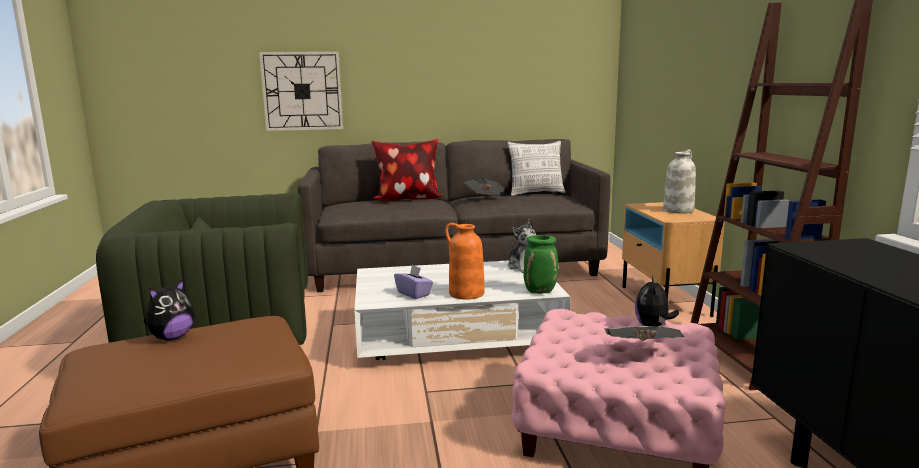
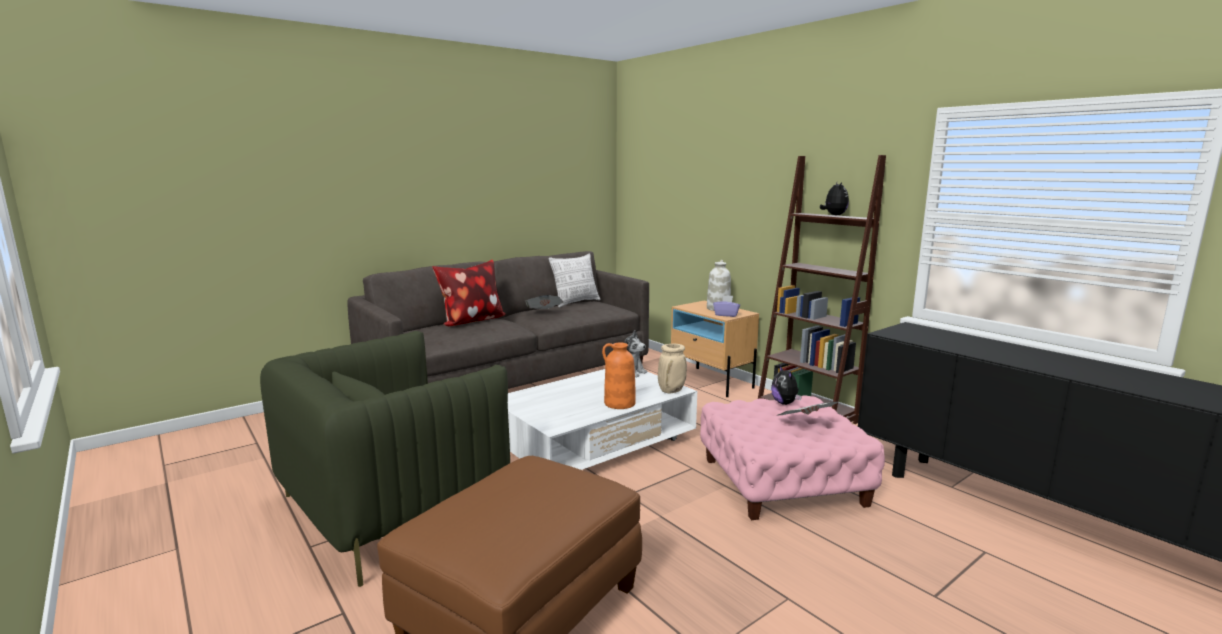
camera: 30 degrees left, 0 degrees up
(172, 337) = (484, 497): plush toy -> plush toy (833, 215)
(302, 91) = (332, 215): wall clock -> none
(414, 294) = (577, 412): purple tissue box -> purple tissue box (726, 315)
(540, 291) = (671, 390): green vase -> beige vase

